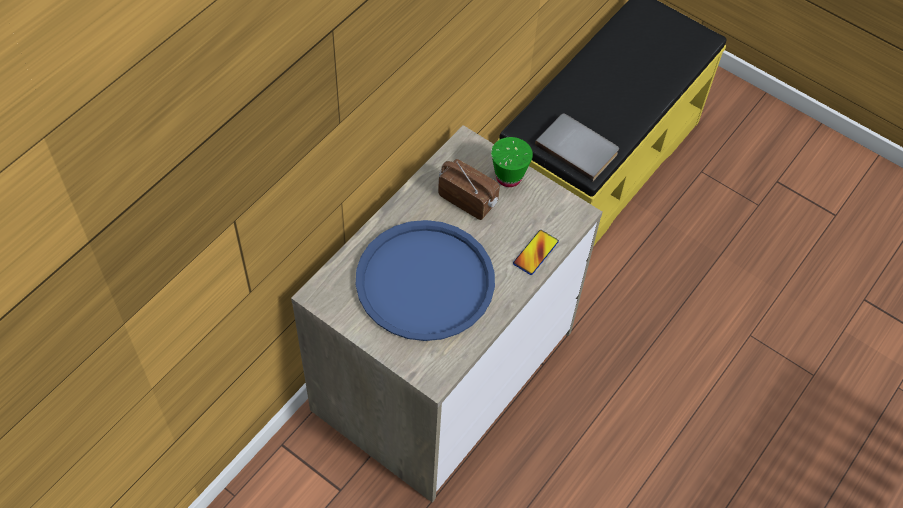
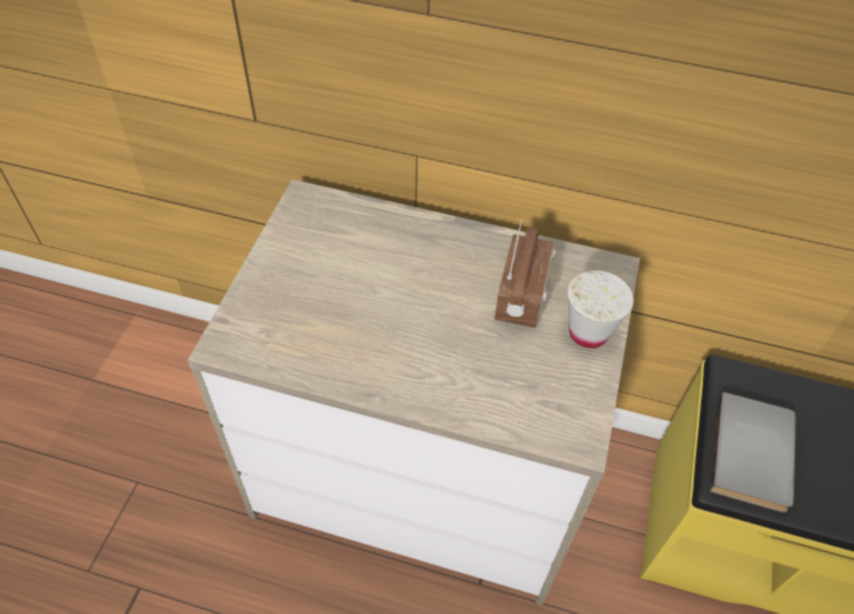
camera: 70 degrees right, 5 degrees down
(425, 281) = (369, 291): blue tray -> none
(508, 177) = (588, 332): green cup -> white cup
(535, 253) = (478, 403): phone -> none

